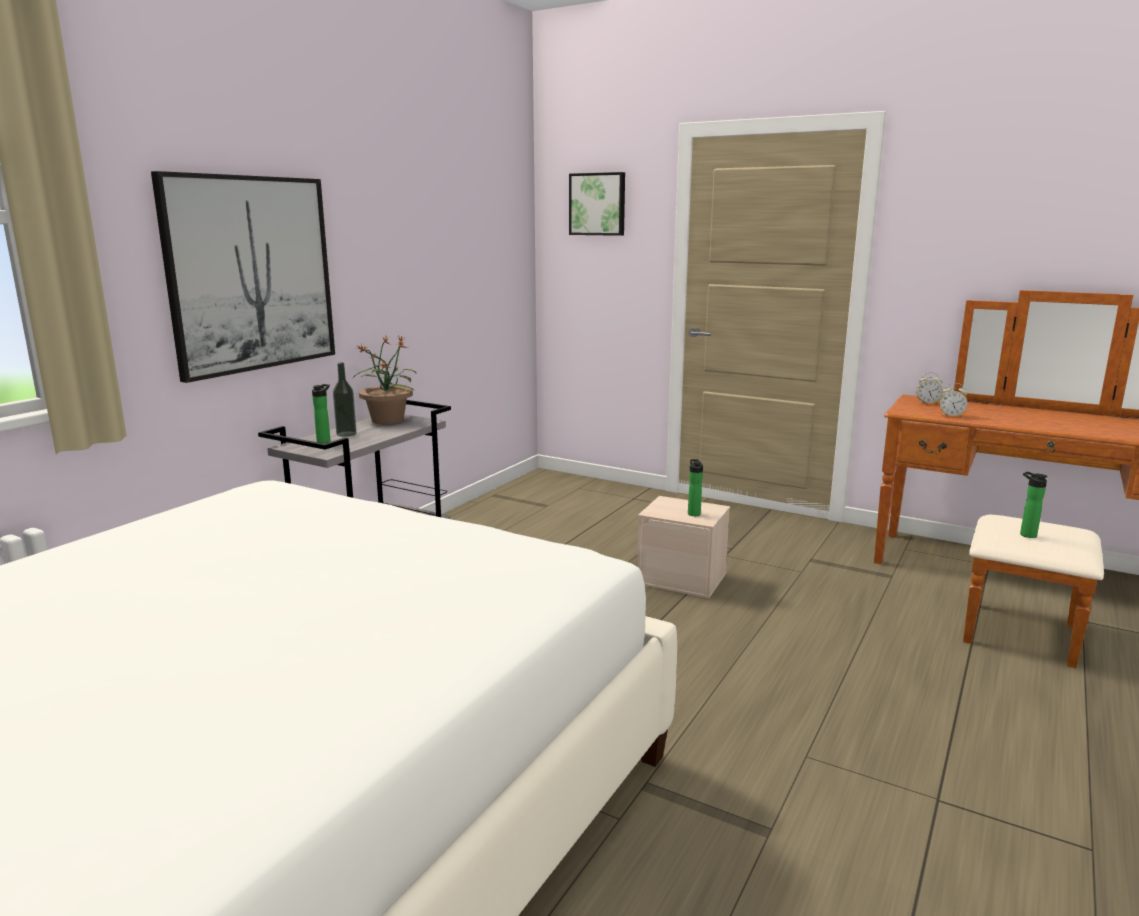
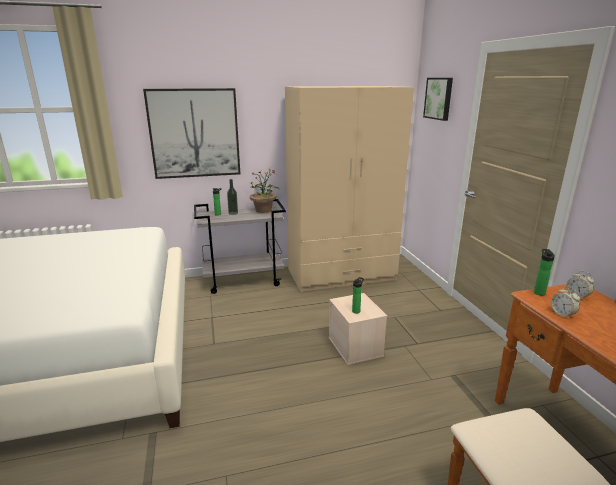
camera: 45 degrees right, 5 degrees up
(509, 514) = (341, 274): none -> beige wardrobe
(1025, 534) = (508, 440): bottle -> bottle (538, 292)

